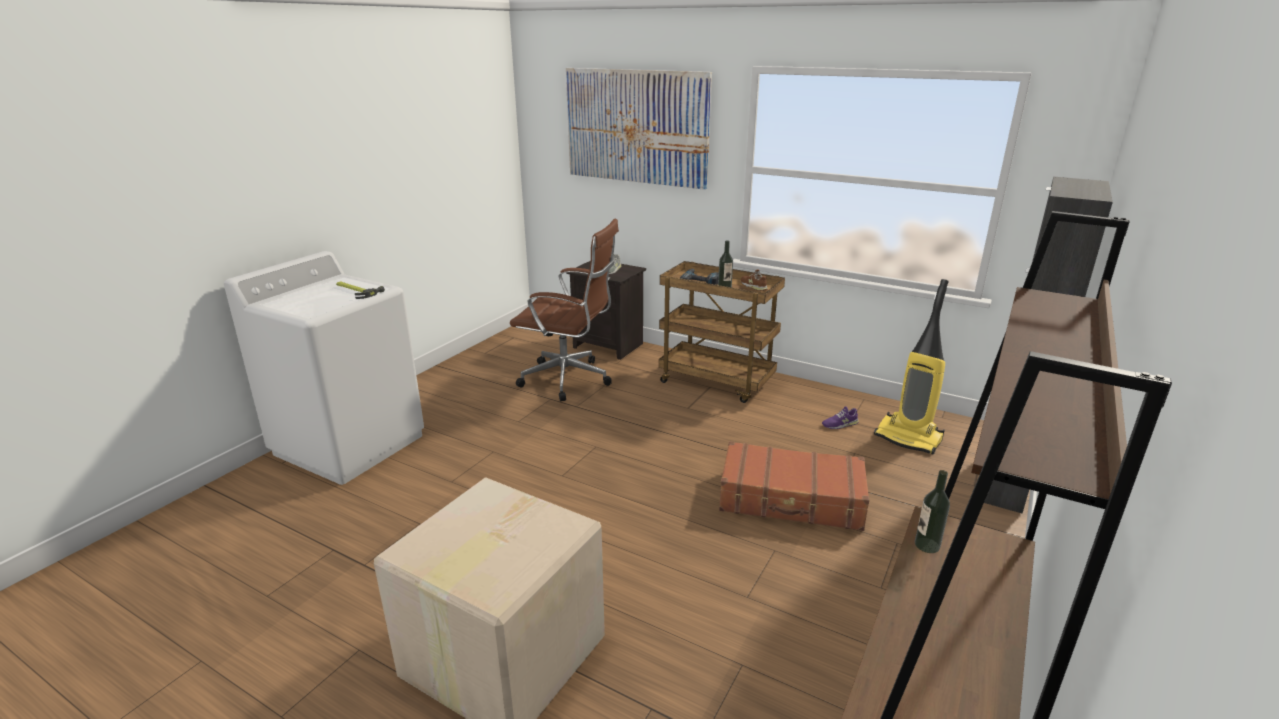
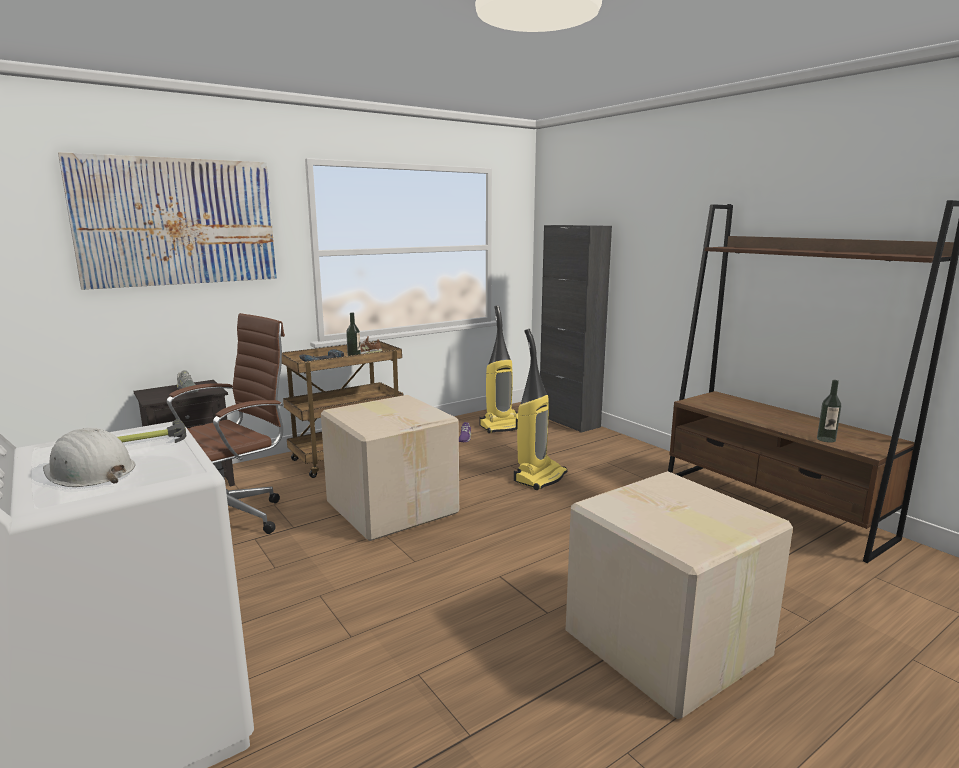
camera: 65 degrees left, 10 degrees down
(306, 297) = (89, 472): none -> white hard hat
(644, 435) = (393, 507): none -> cardboard box
(791, 500) = (539, 477): brown suitcase -> vacuum cleaner
(927, 545) = (713, 407): bottle -> bottle (826, 439)

